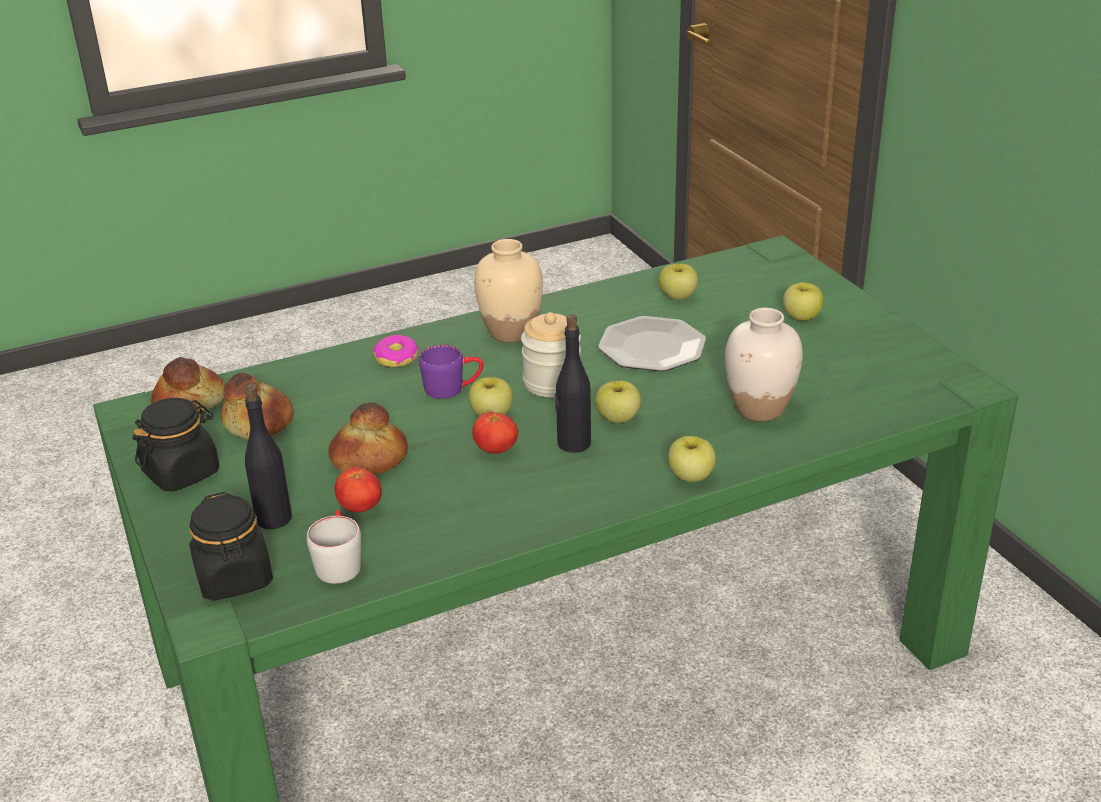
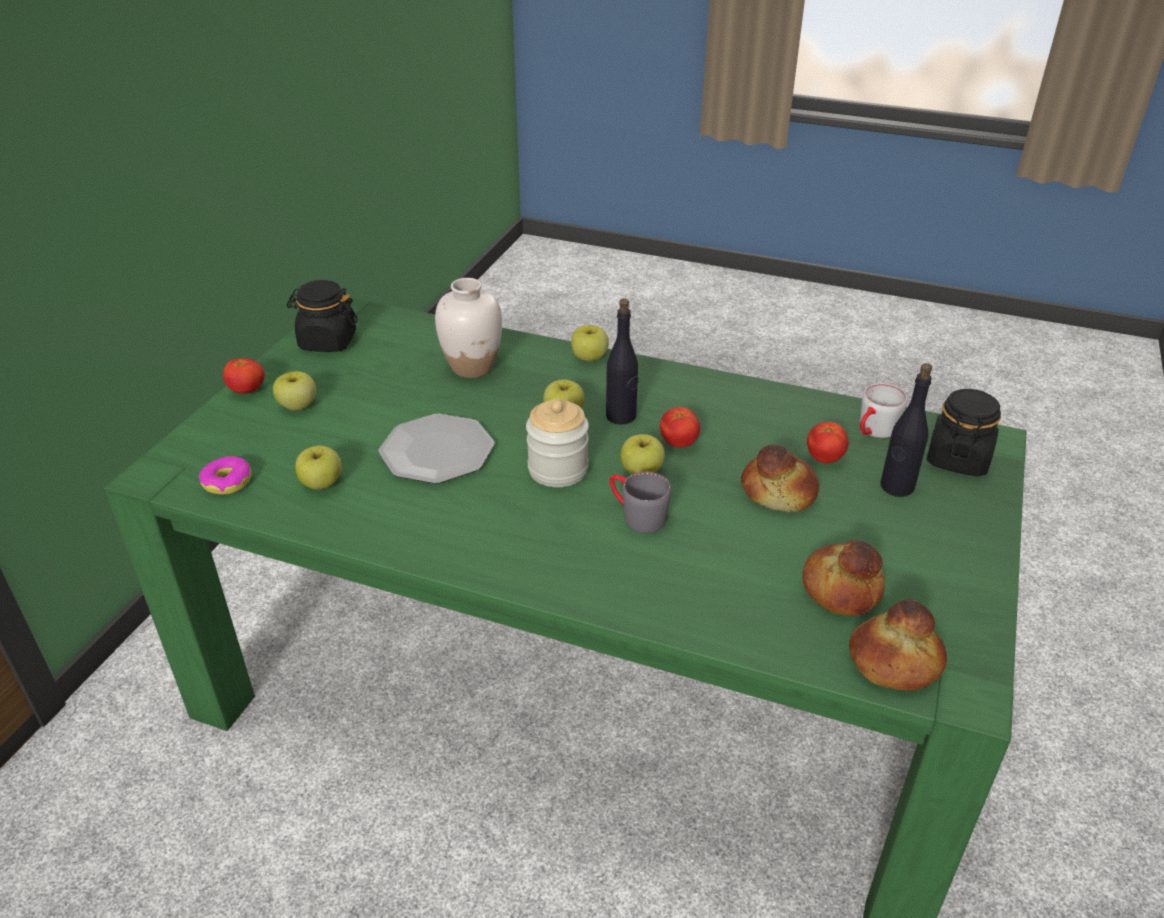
camera: 135 degrees left, 5 degrees up
(182, 472) = (950, 575): black jar -> black jar (327, 341)
(396, 358) = (640, 583): donut -> donut (228, 482)
(453, 388) = (636, 515): purple mug -> grey mug
(511, 332) = (506, 542): beige vase -> none
(855, 305) = (247, 391): none -> tomato

